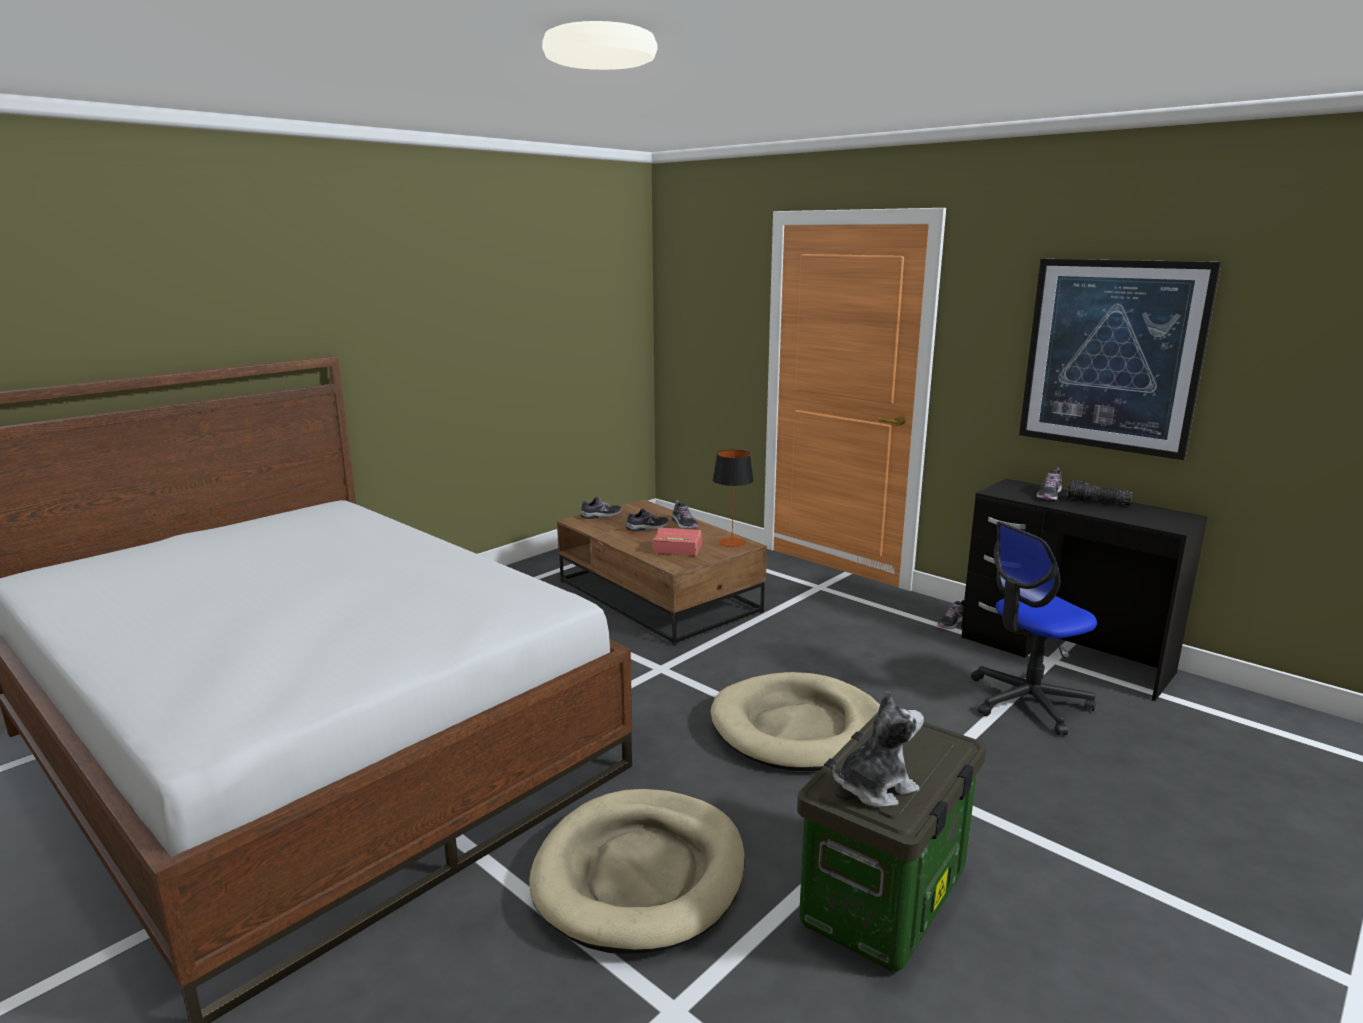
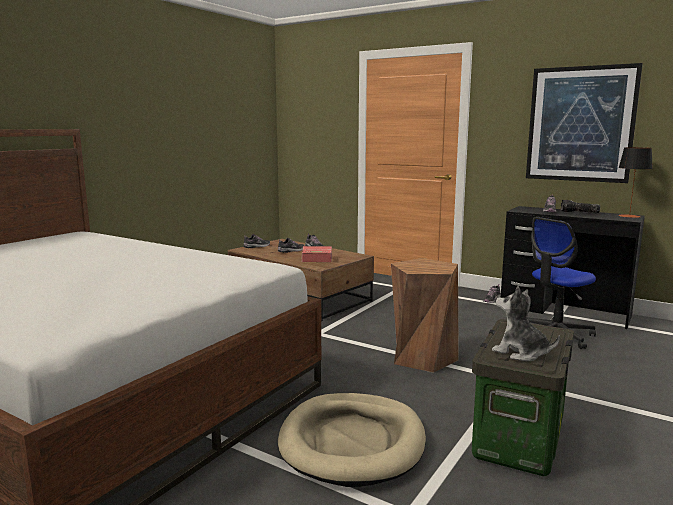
camera: 10 degrees left, 5 degrees down
(732, 542) = (350, 255): table lamp -> table lamp (629, 216)
(799, 729) = (423, 357): beige dog bed -> brown stool
(875, 787) = (520, 353): plush toy -> plush toy turned 105 degrees counterclockwise

